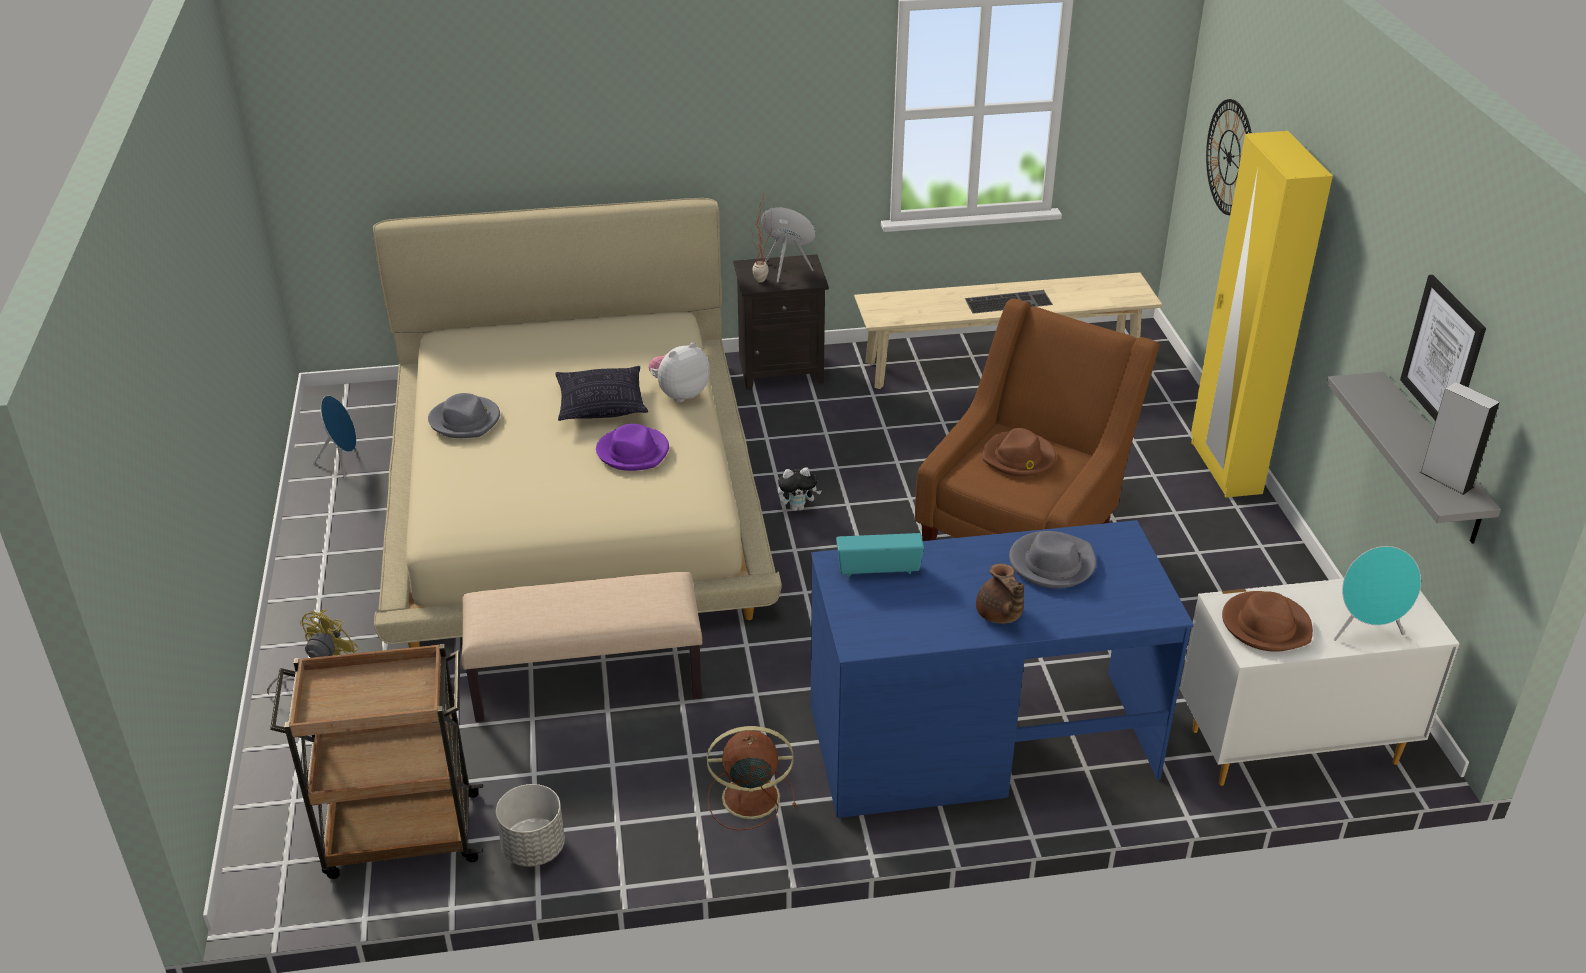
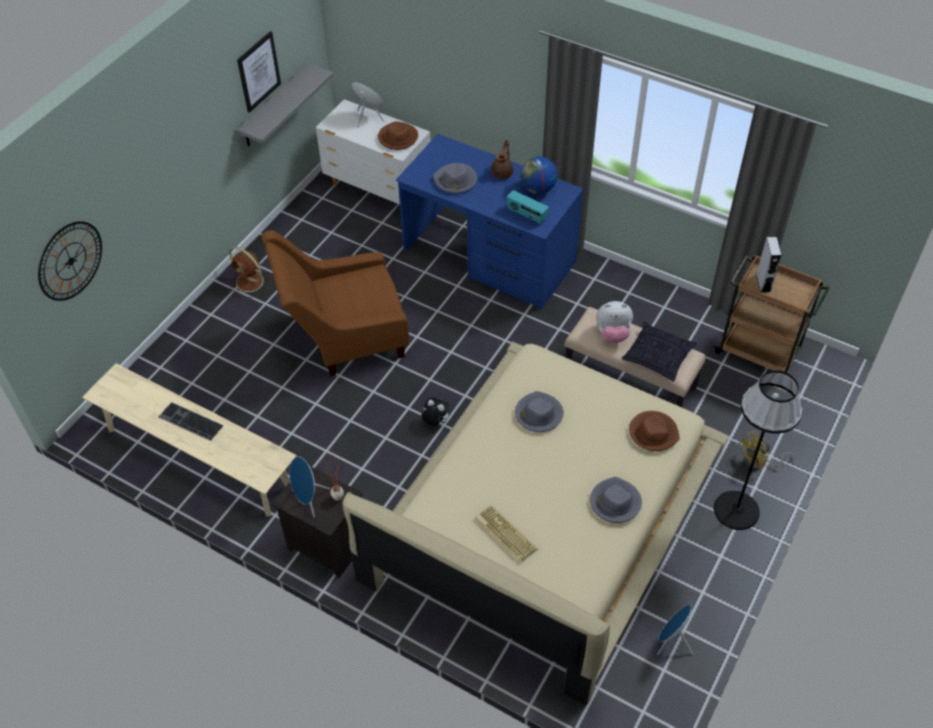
camera: 140 degrees left, 15 degrees up
(327, 606) = (736, 510): none -> black floor lamp
(534, 848) = (705, 315): grey planter -> none
(568, 350) = (505, 534): none -> keyboard
(602, 406) = (526, 464): pillow -> pillow (657, 357)
(633, 452) = (538, 414): purple hat -> grey hat
(680, 394) = (471, 448): plush toy -> plush toy (613, 334)
(748, 797) = (603, 287): brown fan -> brown fan (251, 282)
(910, 619) = (538, 189): none -> globe
(1018, 458) = (351, 298): brown hat -> brown hat (653, 432)
(1224, 468) = (204, 311): yellow wardrobe -> none
(1446, 479) = (305, 80): grey speaker -> grey speaker (763, 283)

